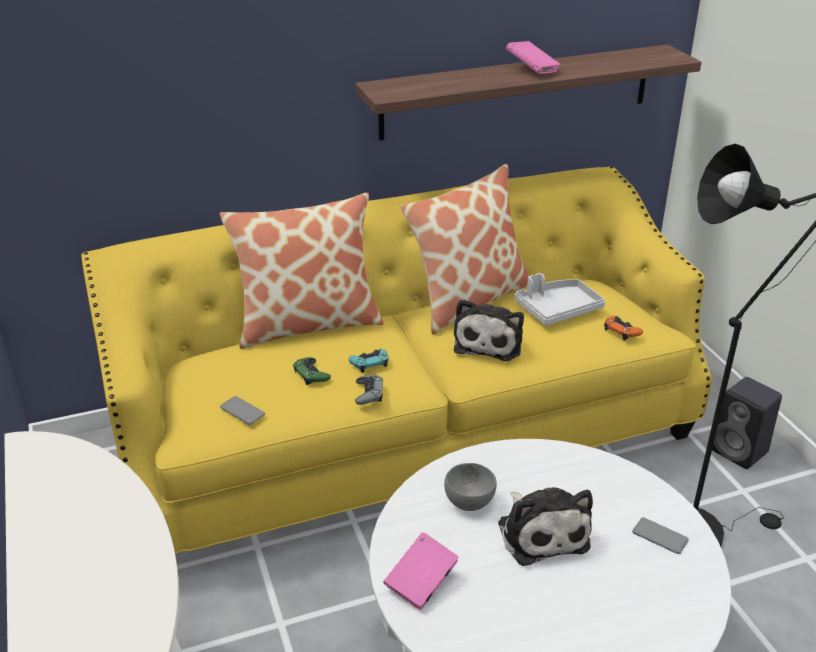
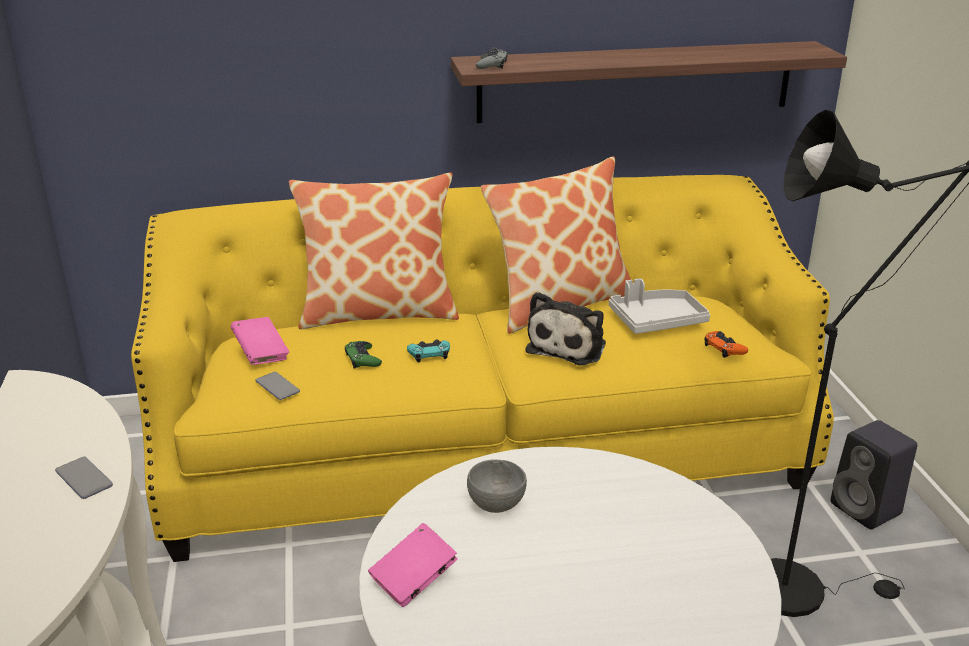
camera: 10 degrees right, 5 degrees down
(369, 393) = (418, 383): grey game controller -> grey game controller (492, 65)
(532, 70) = (648, 55): pink book -> pink book (261, 354)
(541, 532) = (568, 544): plush toy -> none
(660, 536) = (707, 565): phone -> phone (84, 479)

